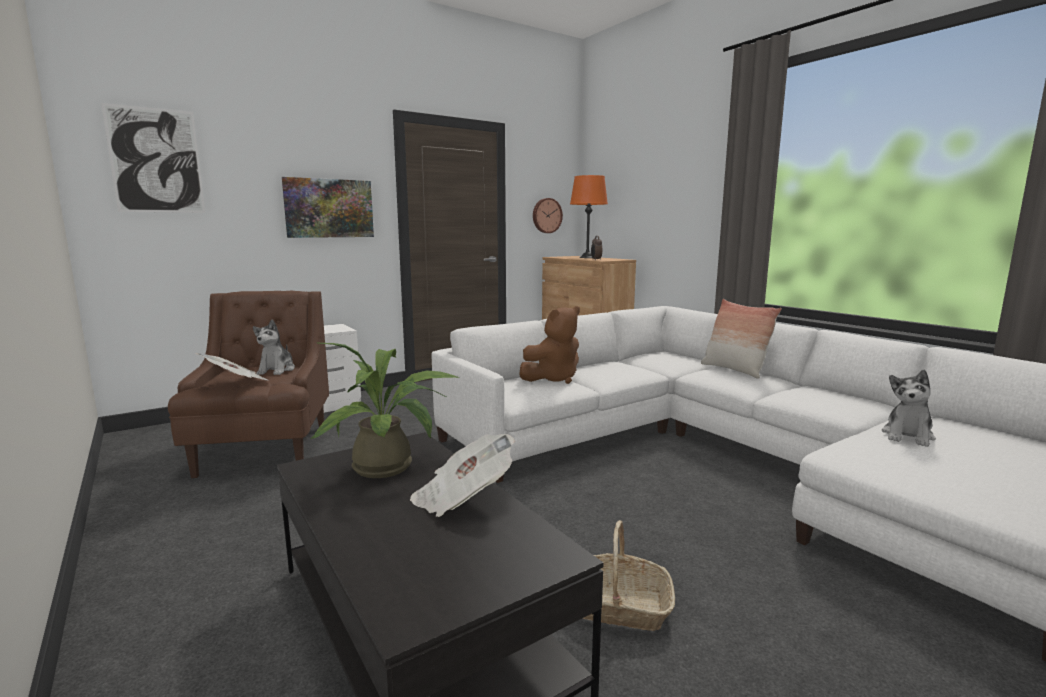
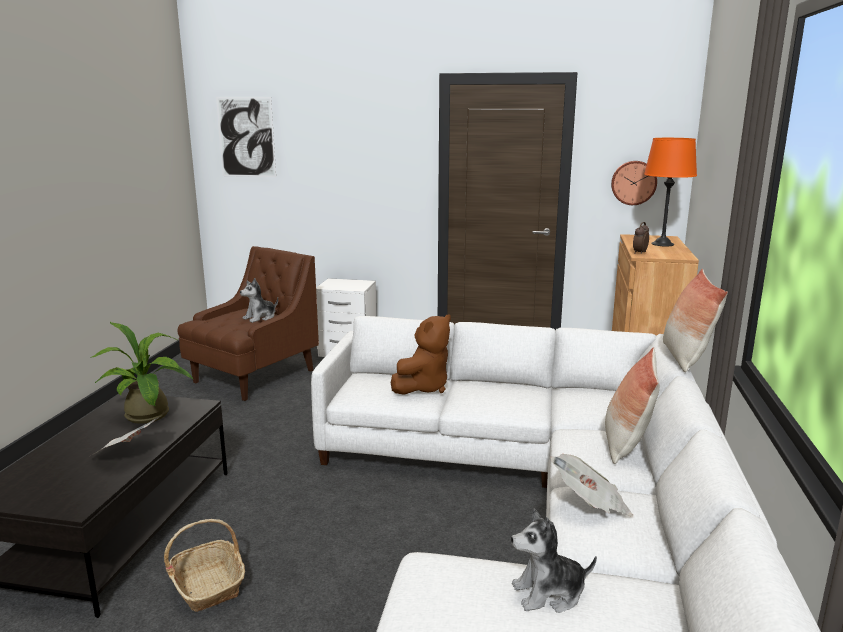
camera: 45 degrees right, 5 degrees up
(236, 383) = (216, 323): newspaper -> newspaper (590, 504)
(329, 208) = (371, 173): picture -> none
(553, 379) = (423, 387): brown plush toy -> brown plush toy turned 60 degrees counterclockwise
(709, 311) = (685, 358): none -> pillow

